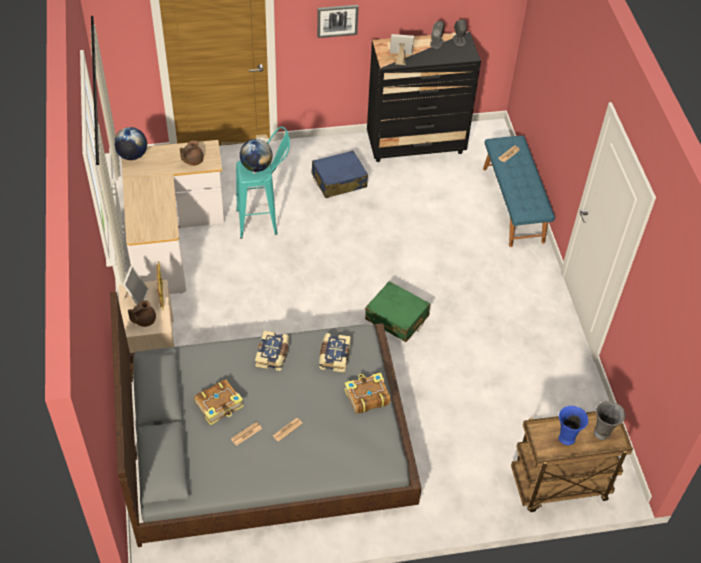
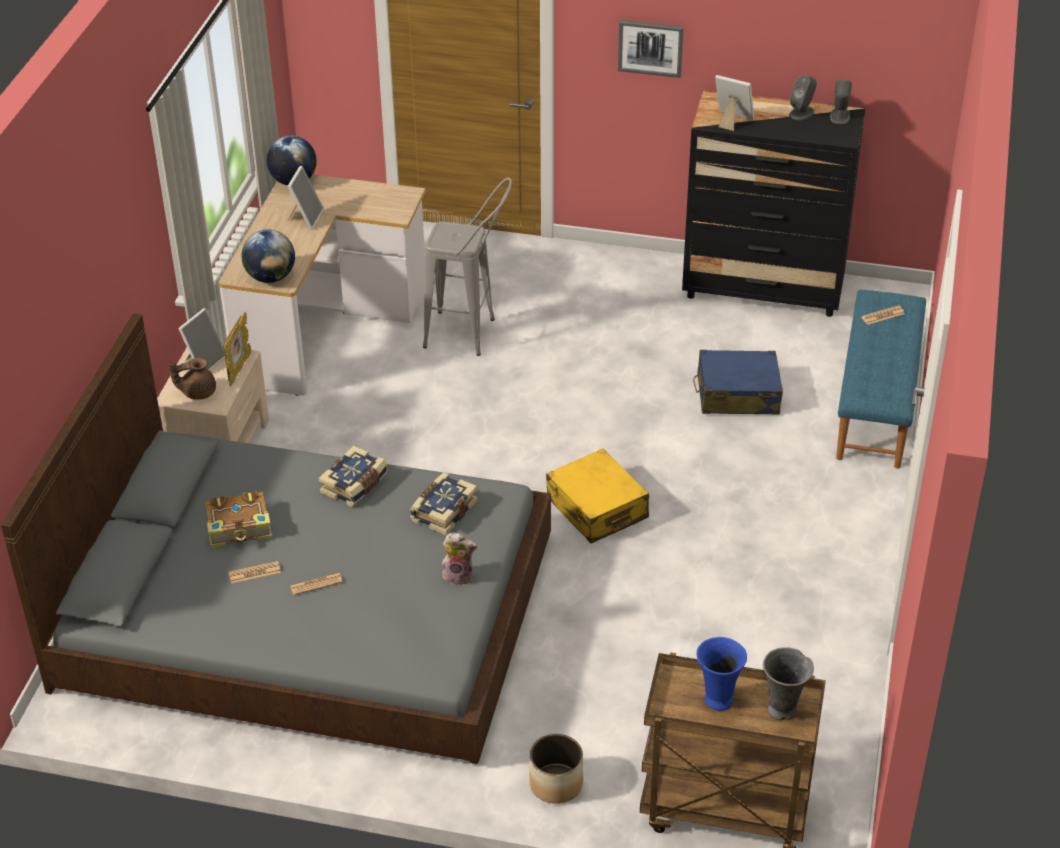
camera: 25 degrees right, 10 degrees down
(155, 181) = (305, 218): none -> picture frame
(192, 160) = (372, 205): brown teapot -> none
(256, 167) = (461, 234): globe -> globe (270, 277)
(264, 221) = (471, 335): turquoise stool -> grey stool
(338, 181) = (614, 309): blue suitcase -> blue suitcase (737, 395)
(366, 397) = (459, 575): book -> plush toy
(397, 318) = (597, 509): green suitcase -> yellow suitcase
(464, 502) = (556, 784): none -> planter

